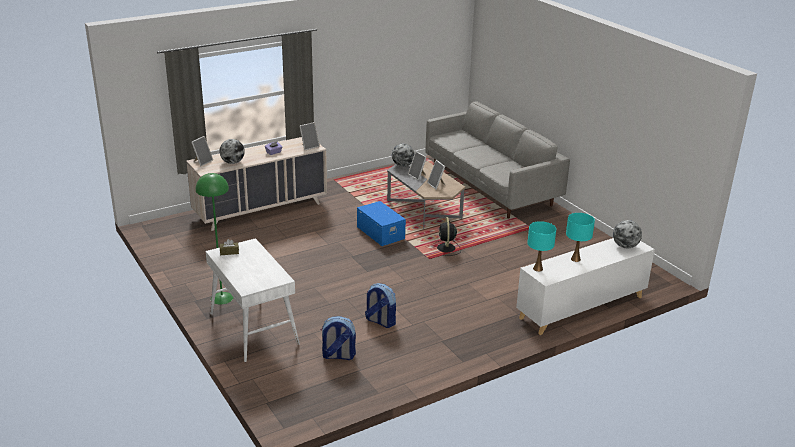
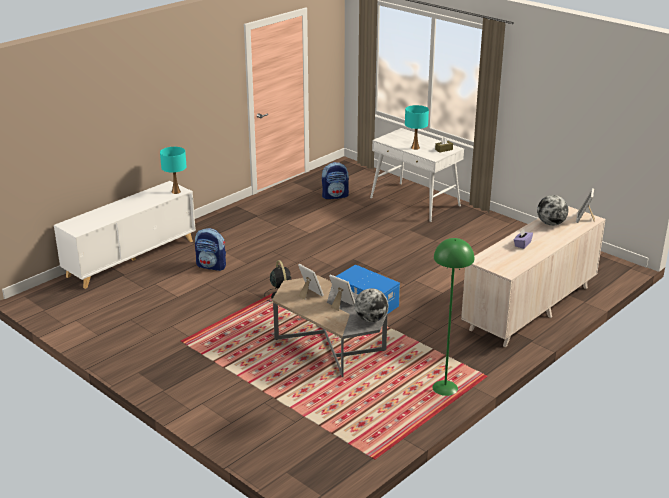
camera: 165 degrees right, 0 degrees up
(221, 298) = (465, 218): green floor lamp -> green floor lamp (445, 388)
(309, 146) = (489, 260): picture frame -> none
(380, 321) = (315, 221): backpack -> backpack (212, 266)
(490, 186) = (246, 408): grey sofa -> none
(575, 259) = (138, 204): turquoise table lamp -> turquoise table lamp (415, 148)
(625, 246) = (84, 223): globe -> none

